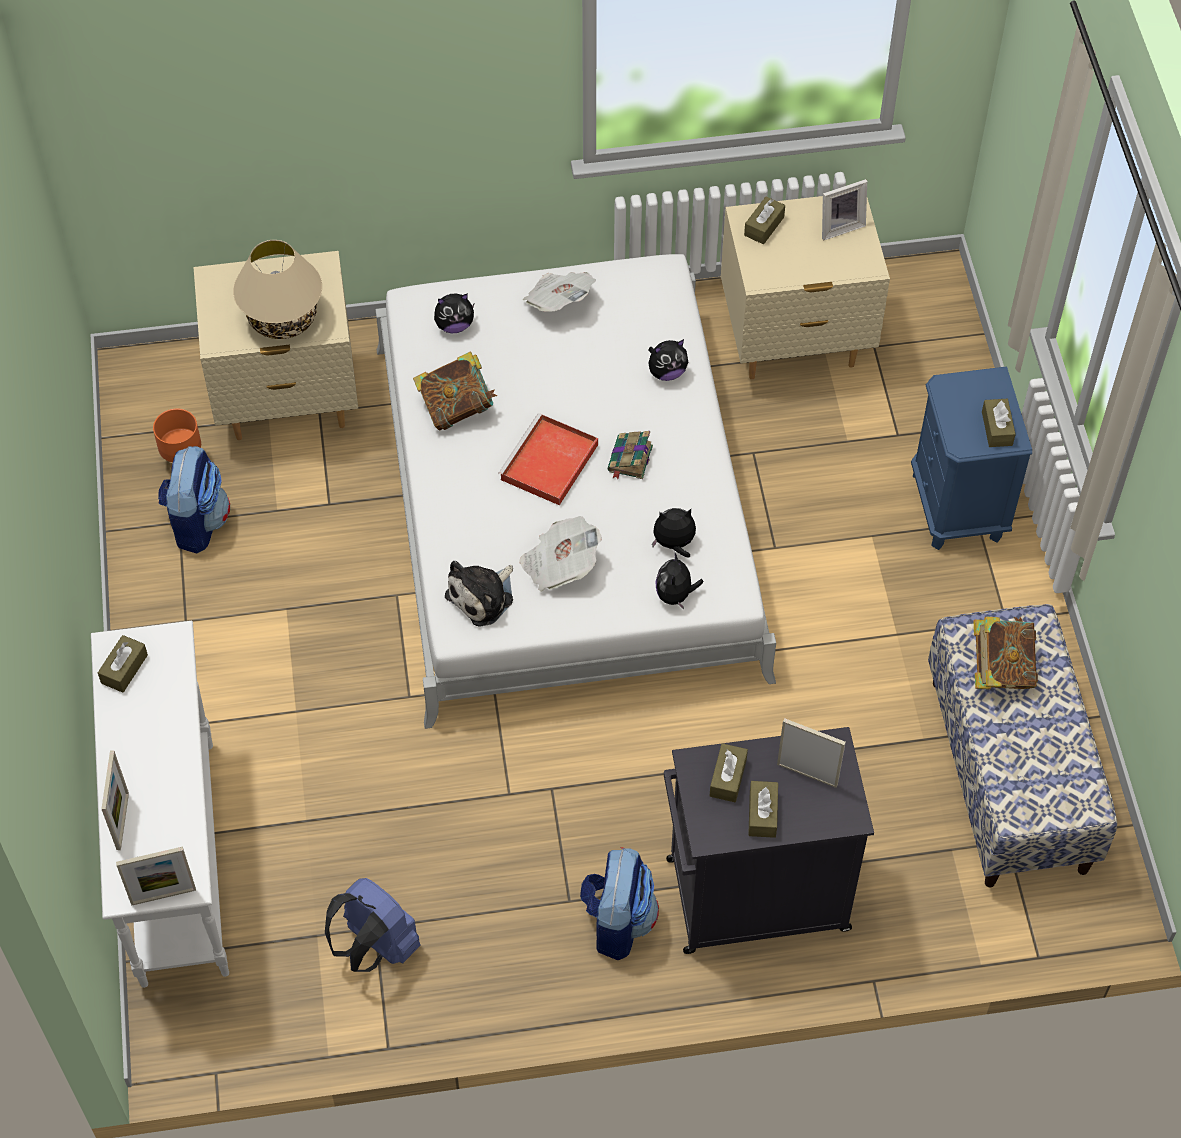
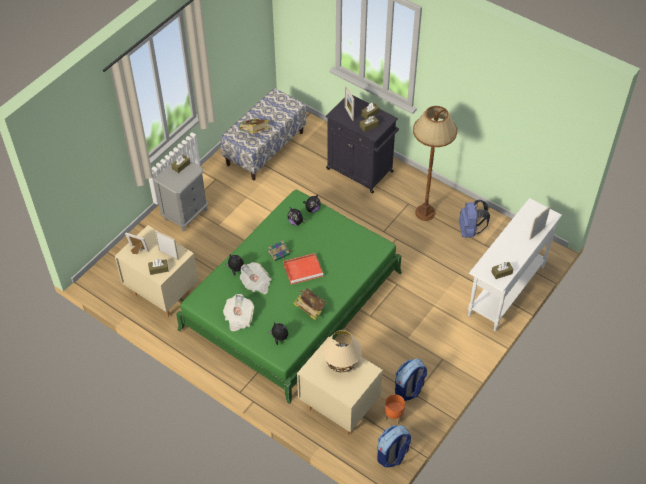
camera: 135 degrees left, 5 degrees down
(163, 896) = (541, 207): picture frame -> picture frame (168, 254)
(483, 596) = (365, 249): plush toy -> none
(512, 908) = (425, 212): none -> brown floor lamp
(560, 565) = (334, 240): newspaper -> newspaper (256, 283)
(567, 509) = (291, 300): white bed -> green bed
(617, 921) = (401, 190): backpack -> backpack (392, 455)
(958, 507) = (186, 214): blue nightstand -> grey nightstand

